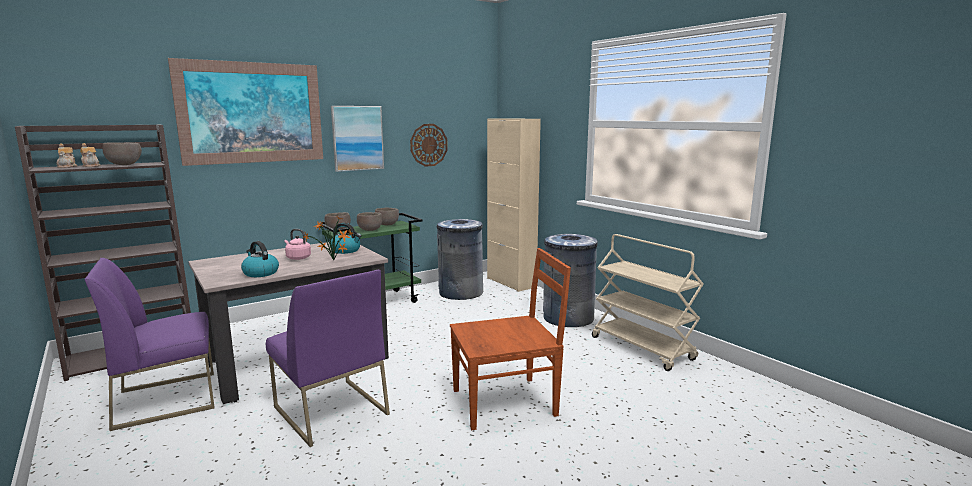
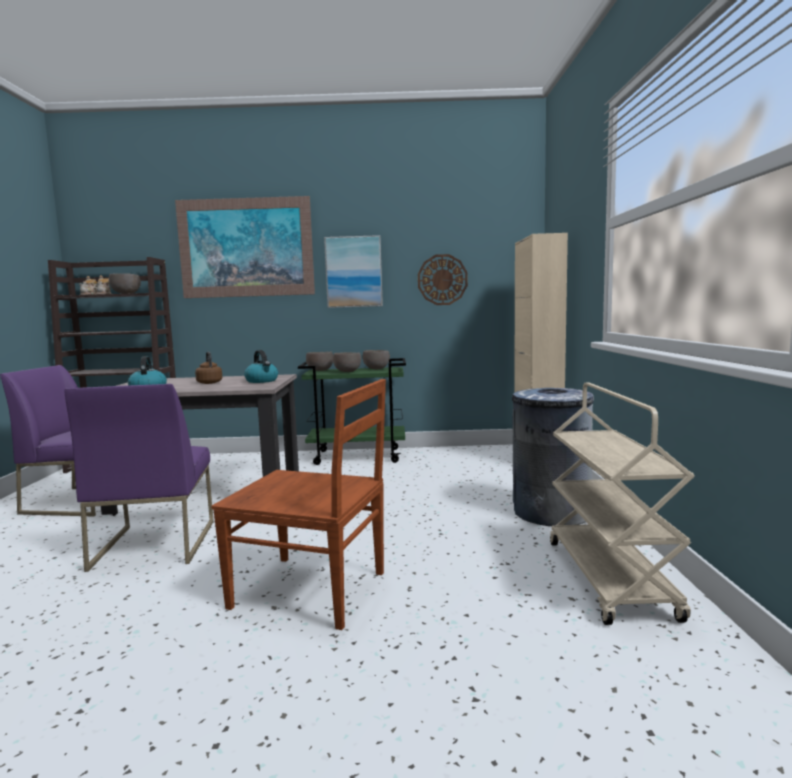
camera: 35 degrees right, 5 degrees down
(297, 258) = (209, 382): pink kettle -> brown kettle
(334, 261) = (226, 386): potted plant -> none
(460, 292) = (459, 461): grey trash can -> none

